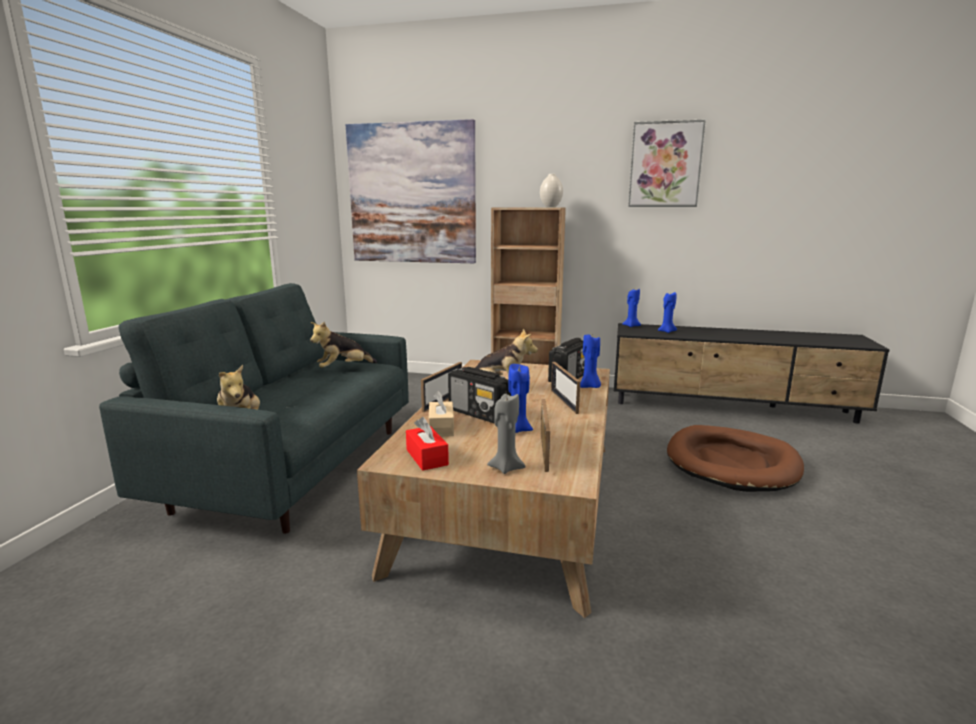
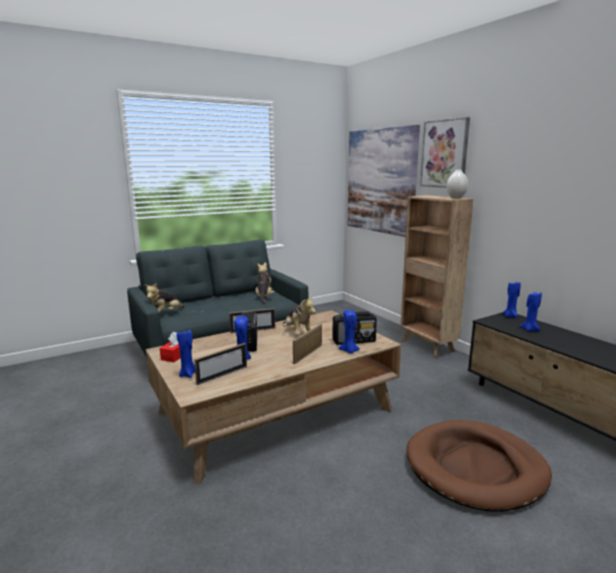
camera: 45 degrees right, 0 degrees up
(343, 368) = (264, 297): plush toy -> plush toy turned 75 degrees clockwise
(441, 427) = (216, 344): beige tissue box -> none
(506, 468) = (188, 374): grey candle -> blue candle
(665, 165) = (565, 162): picture -> picture (445, 154)

